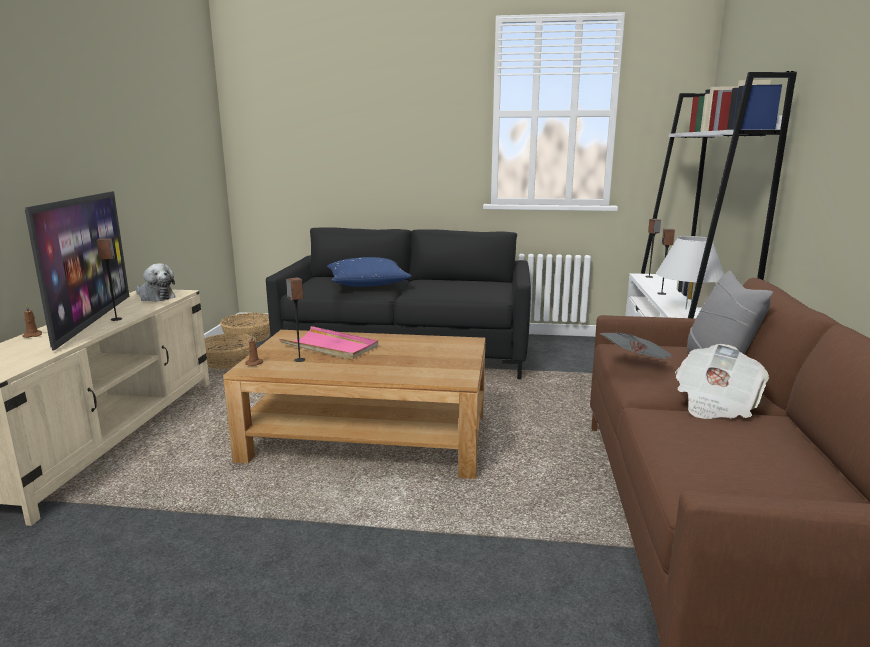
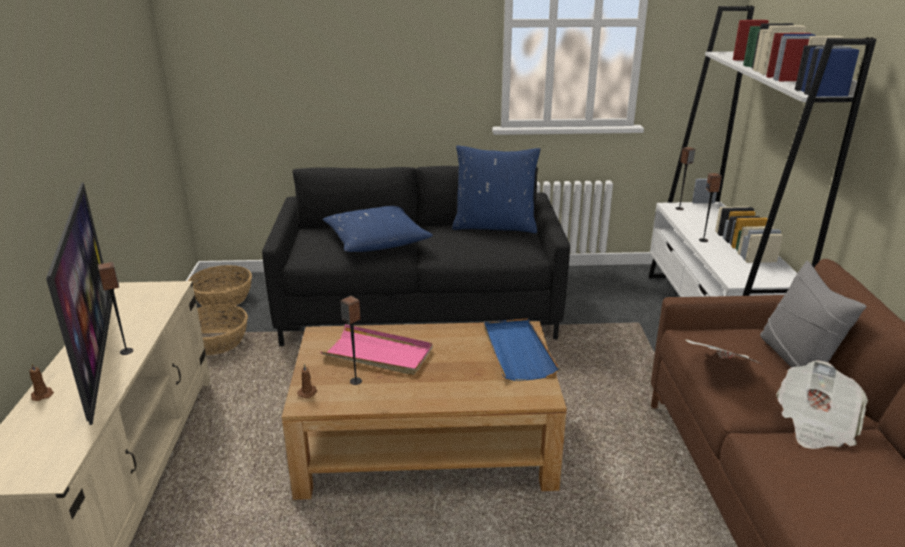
camera: 10 degrees left, 10 degrees up
(155, 297) = (147, 301): plush toy -> none
(453, 352) = (517, 351): none -> blue tray
(474, 280) = (495, 226): none -> blue pillow
(685, 309) = (737, 267): white table lamp -> none

